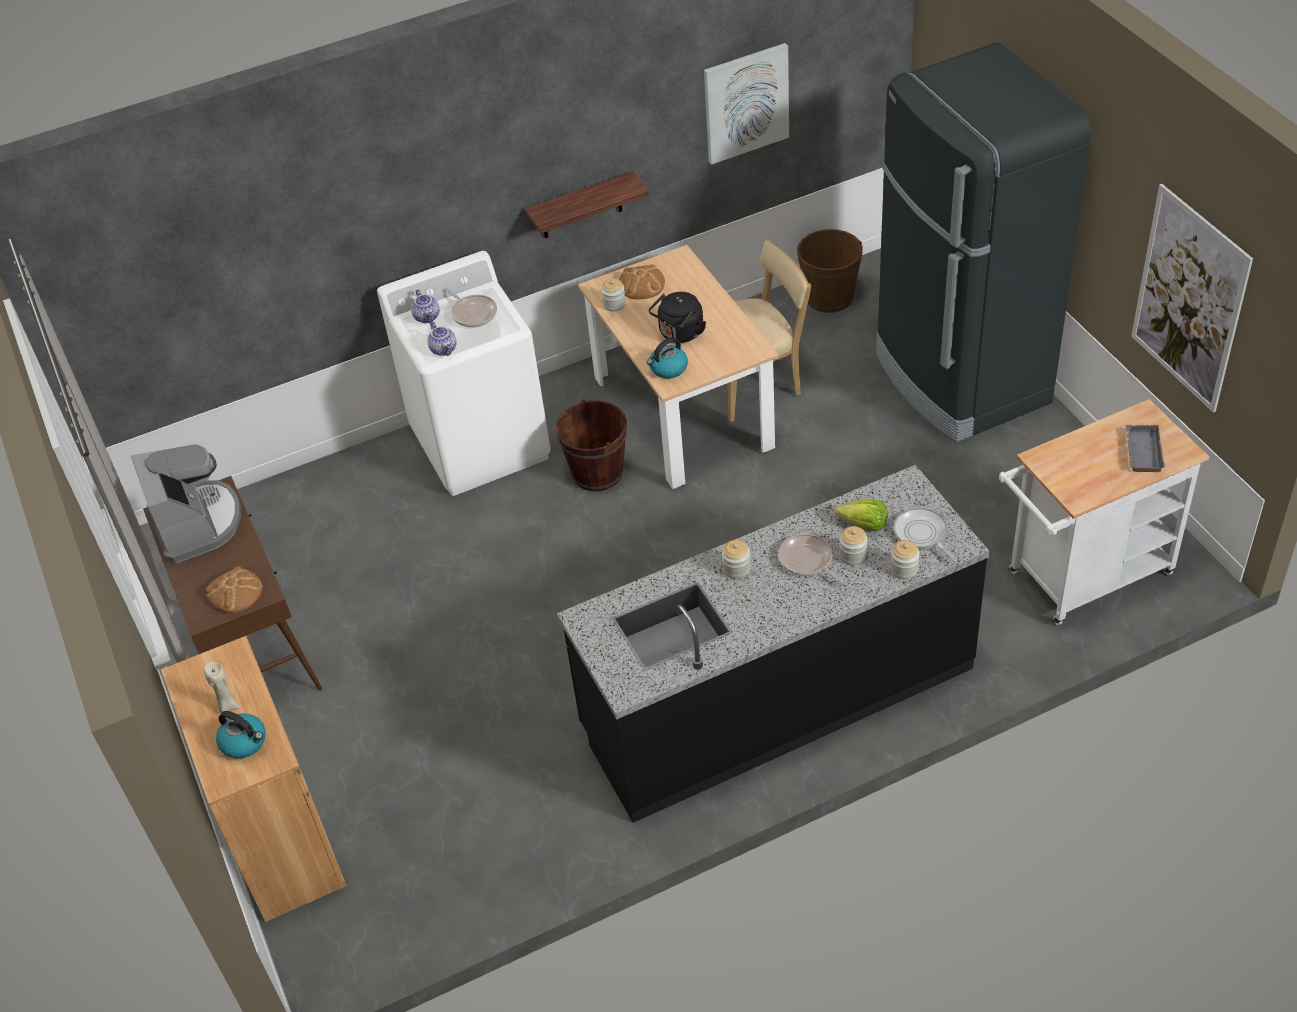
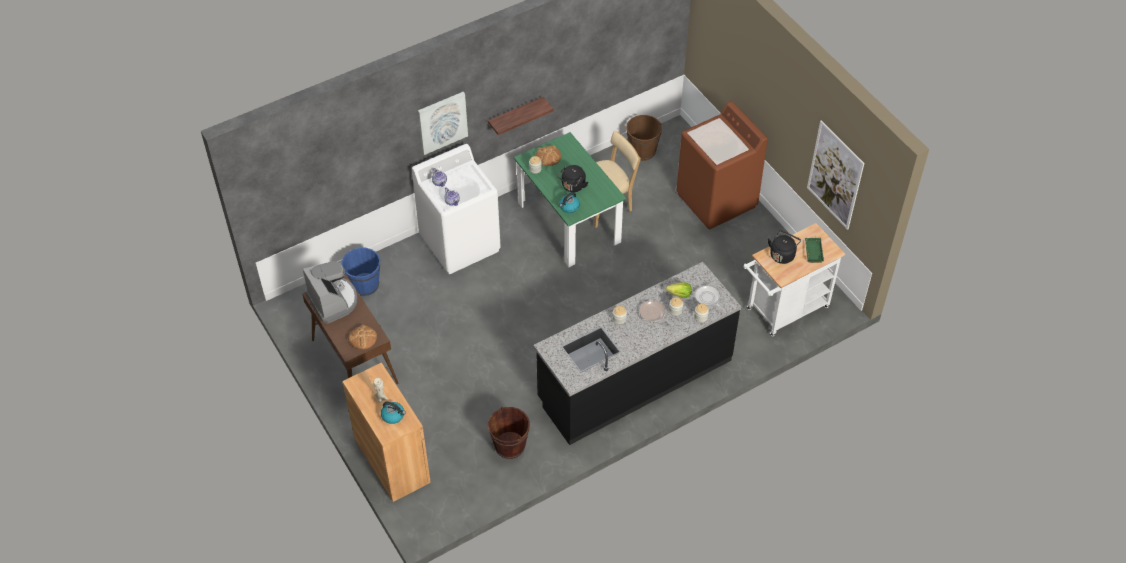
camera: 10 degrees left, 5 degrees up
(297, 511) = (364, 285): none -> blue bucket
(473, 313) = (464, 179): frying pan -> none
(597, 473) = (526, 259): brown bucket -> brown bucket (509, 446)
(682, 413) = (569, 223): beige dining table -> green dining table
(746, 103) = (602, 57): picture -> picture (442, 122)
(960, 380) = (716, 200): black fridge -> brown washing machine
(1079, 455) = (782, 254): none -> black kettle
(1141, 451) = (812, 251): grey tray -> green tray

